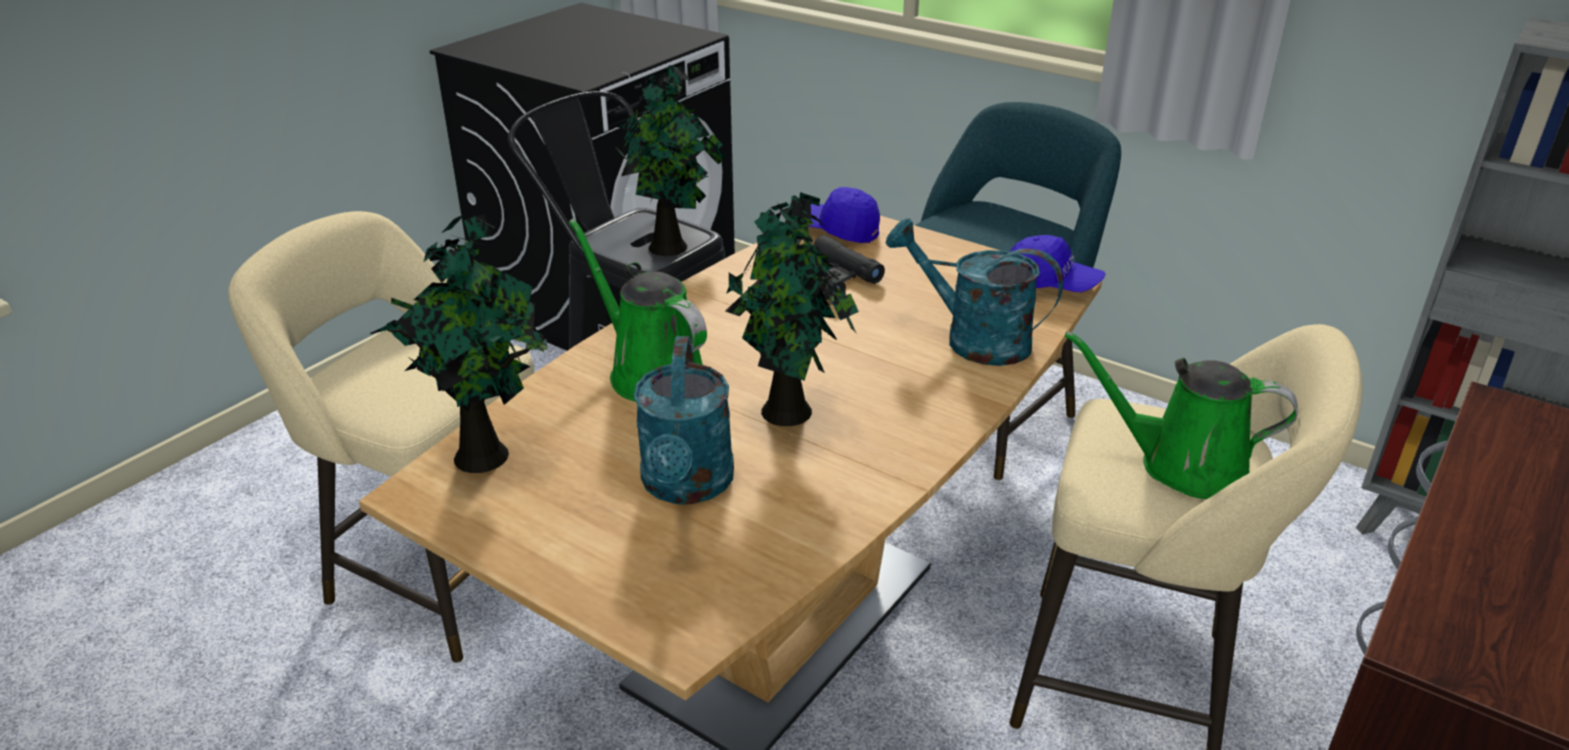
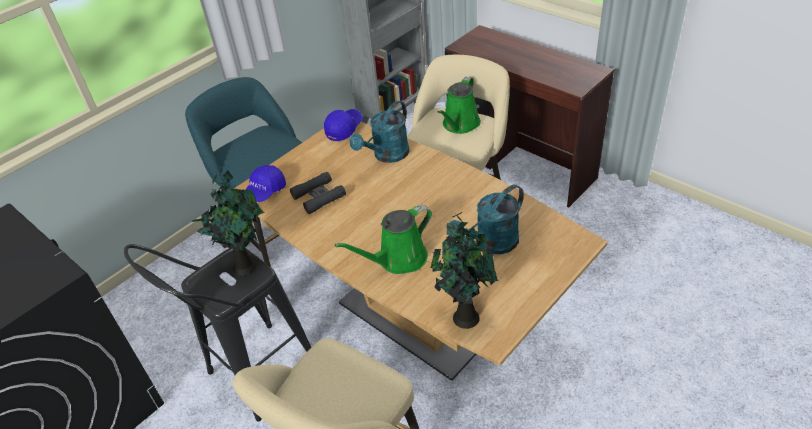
camera: 80 degrees left, 10 degrees up
(686, 486) = (491, 244): turquoise watering can -> turquoise watering can turned 135 degrees clockwise
(790, 413) = (439, 212): potted plant -> none

